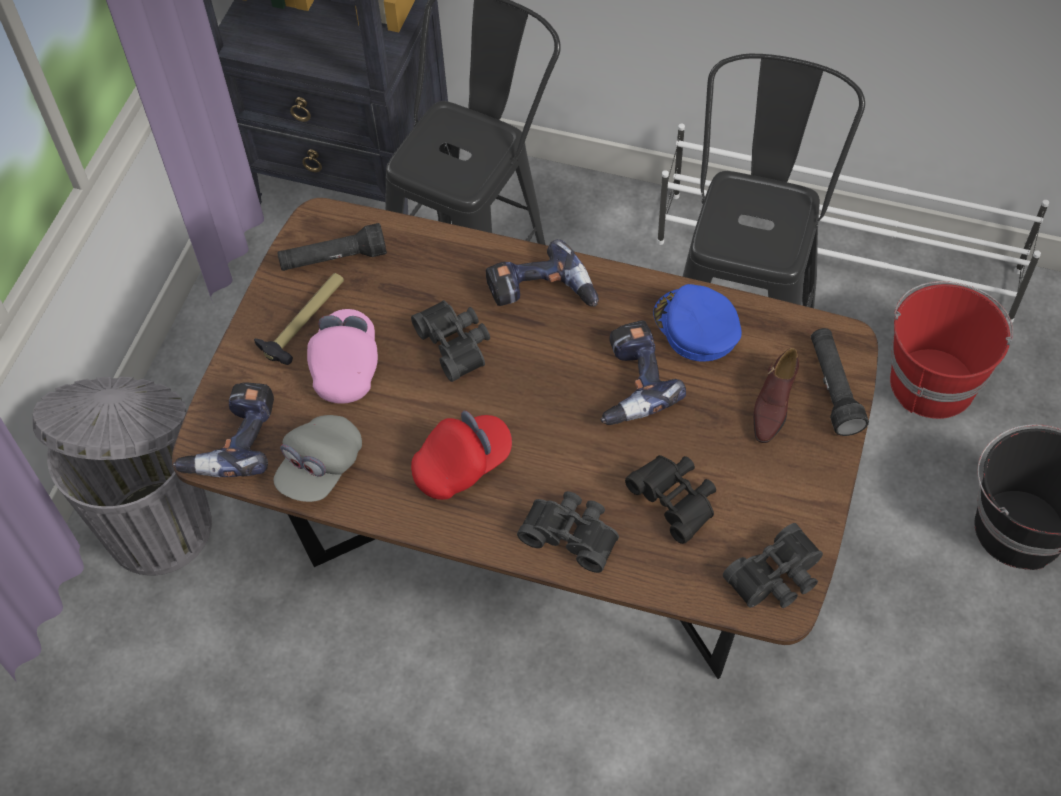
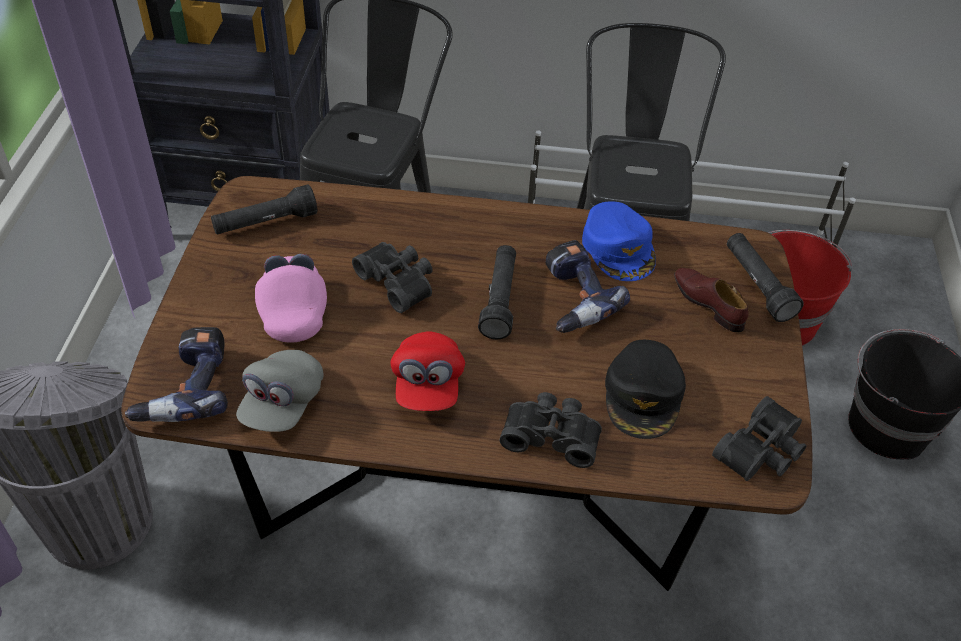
camera: 15 degrees left, 10 degrees down
(304, 320) = (245, 275): hammer -> none
(462, 465) = (427, 385): red cap -> red cap turned 135 degrees clockwise
(541, 294) = (470, 234): power drill -> none
(555, 376) = (500, 300): none -> black flashlight
(675, 502) = (644, 395): black binoculars -> black cap
(696, 327) = (619, 248): blue cap -> blue cap turned 150 degrees counterclockwise
(773, 405) = (708, 303): brown shoe -> brown shoe turned 135 degrees clockwise

